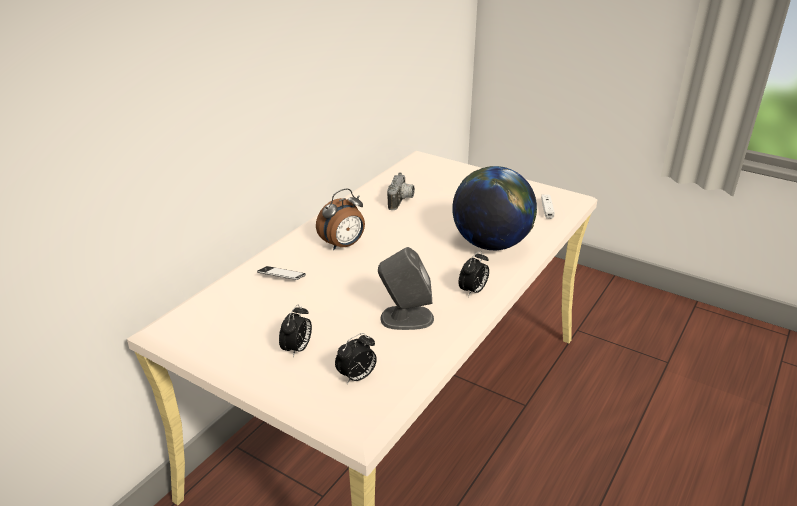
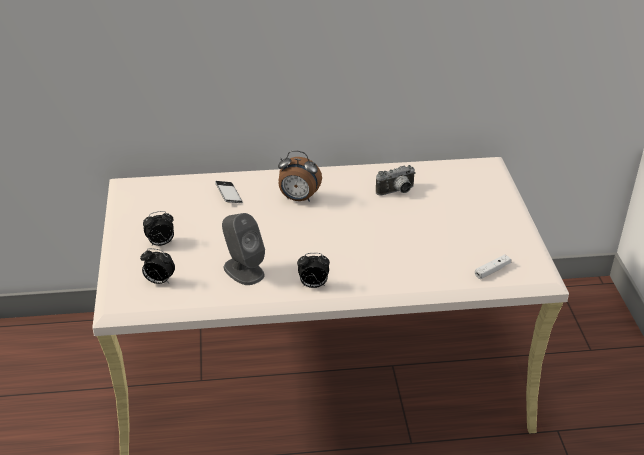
camera: 50 degrees right, 5 degrees up
(491, 244) = (392, 265): globe -> none

